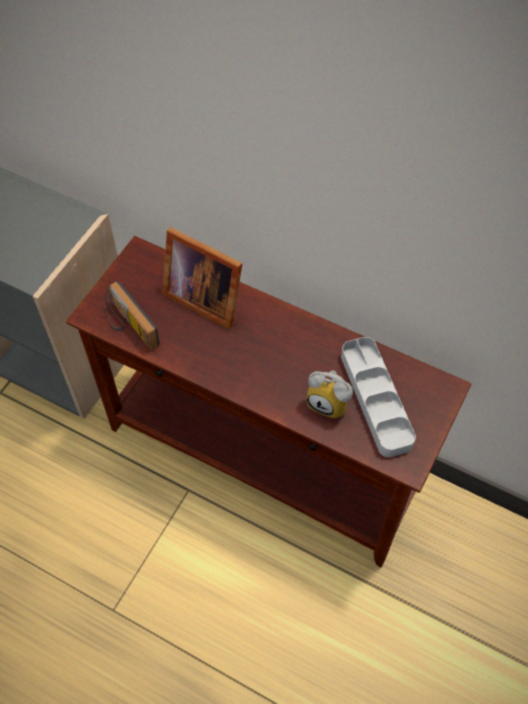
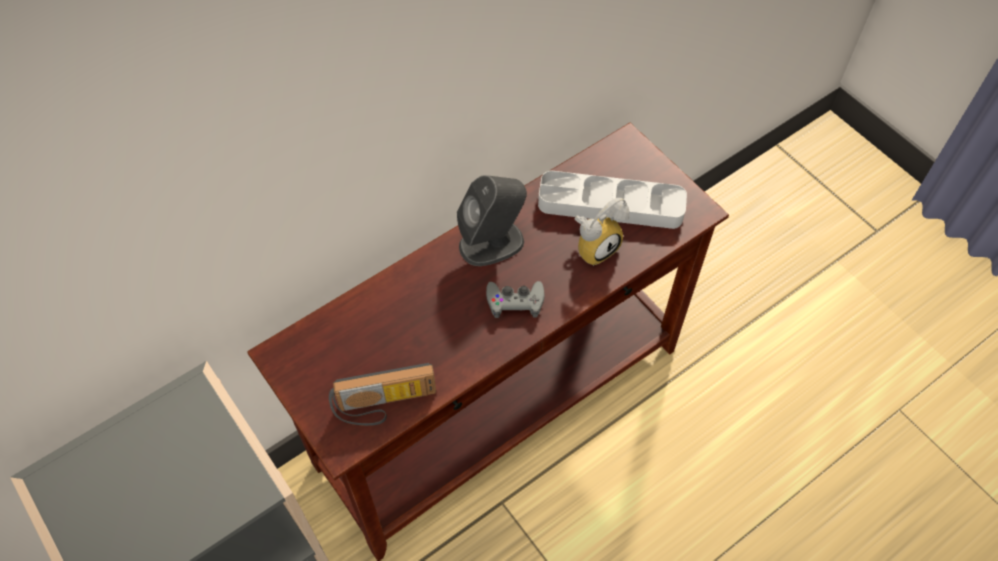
camera: 65 degrees left, 0 degrees up
(204, 297) = (389, 309): picture frame -> none
(250, 369) = (515, 301): none -> grey game controller
(293, 334) = (492, 243): none -> grey speaker

